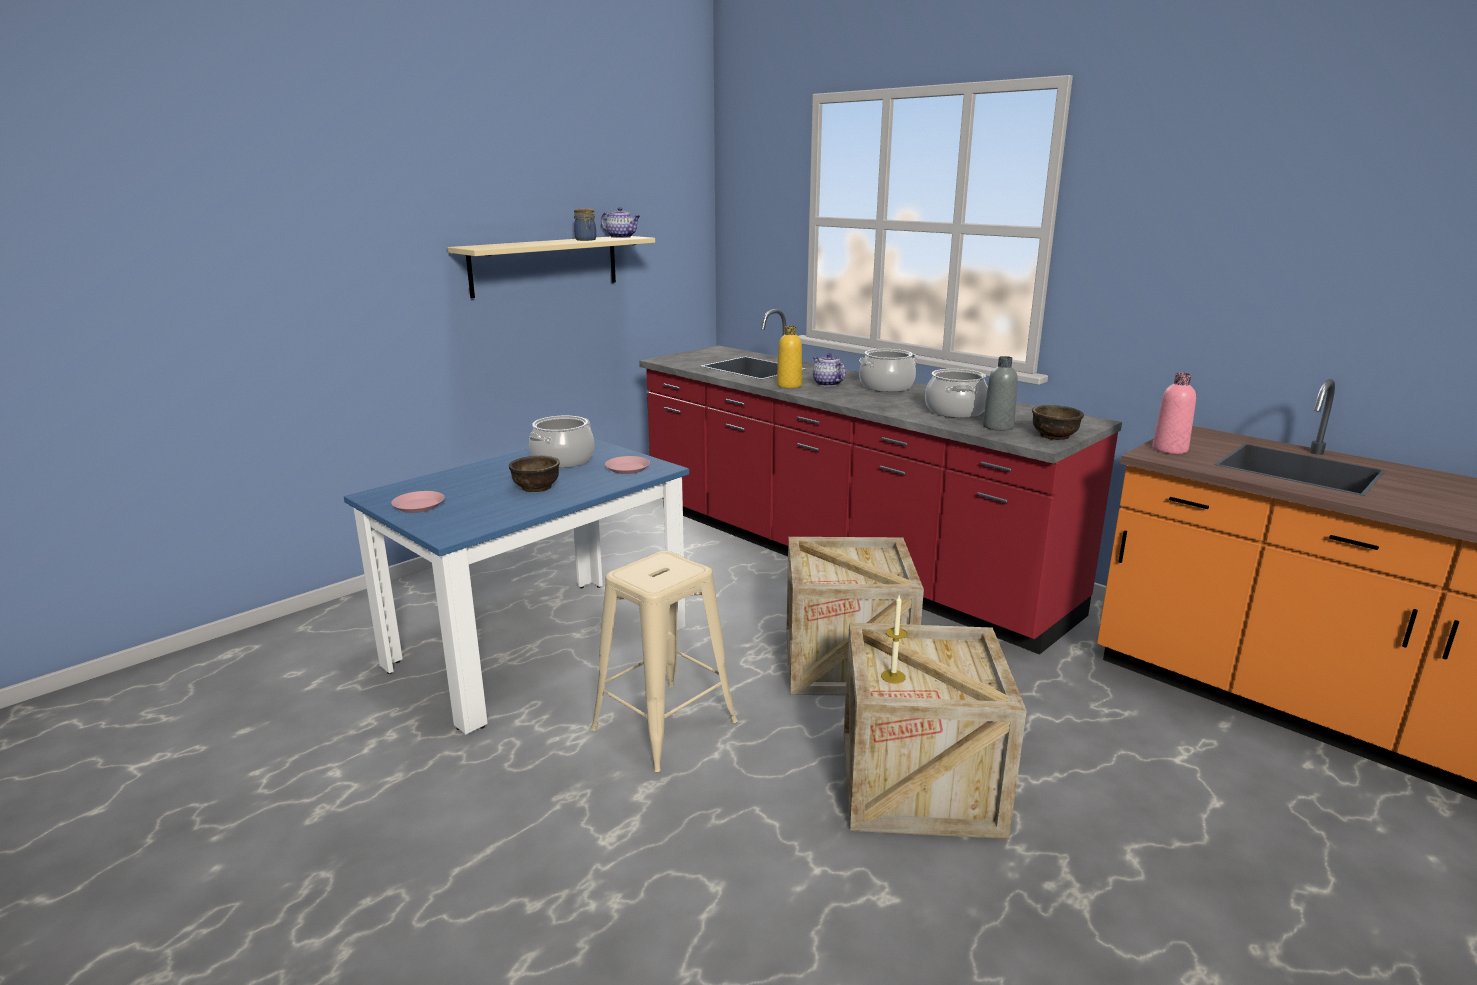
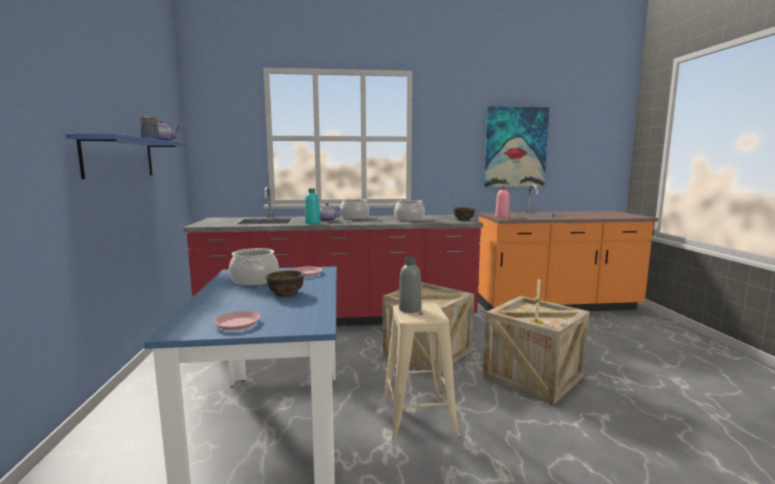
camera: 50 degrees left, 10 degrees down
(545, 265) = (119, 158): beige shelf -> blue shelf
(789, 385) = (312, 223): yellow bottle -> turquoise bottle
(998, 427) = (439, 220): grey bottle -> grey bottle (410, 309)
(1325, 269) = (515, 147): none -> picture

